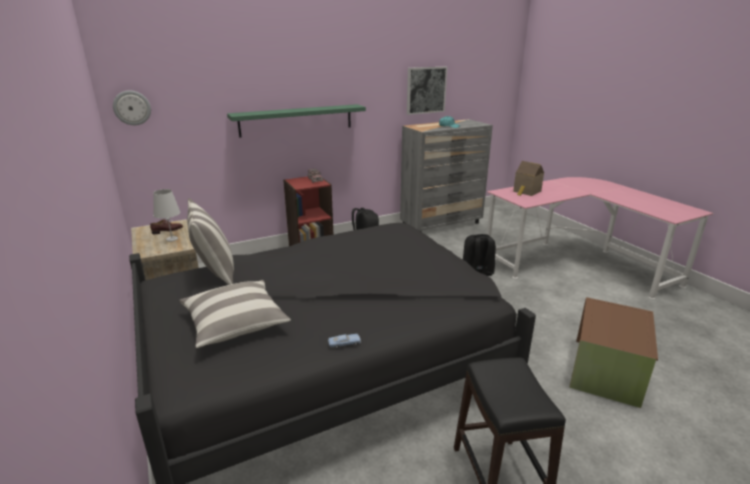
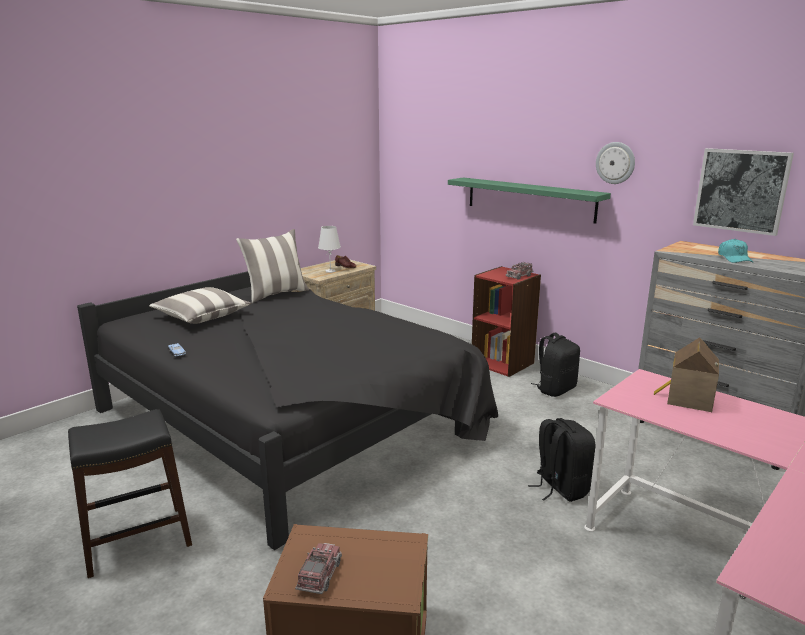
camera: 70 degrees right, 5 degrees down
(132, 108) = (397, 159): wall clock -> wall clock (615, 163)
(631, 336) = (320, 575): none -> toy truck

